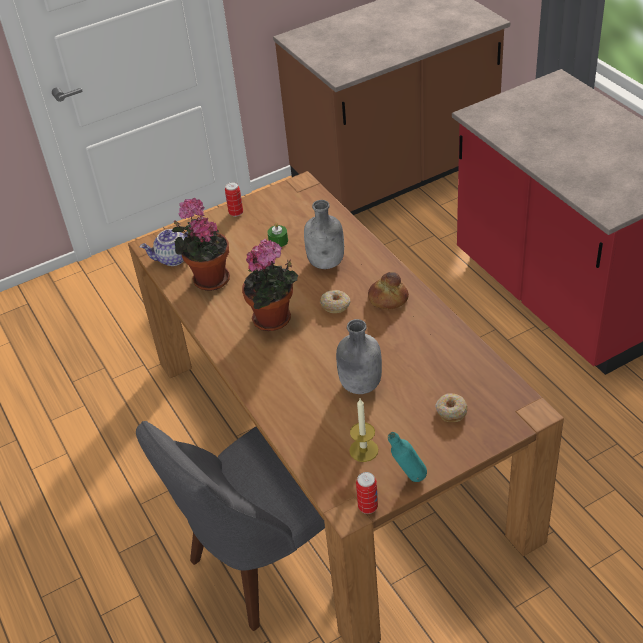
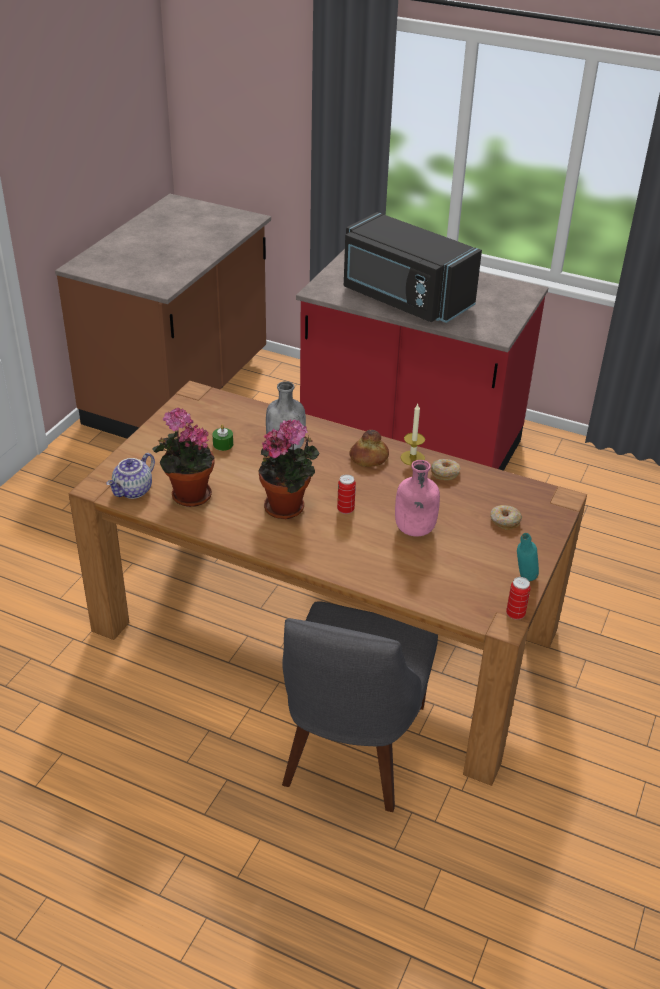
camera: 40 degrees left, 5 degrees down
(236, 213) = (156, 434): can -> can (345, 510)
(335, 305) = (329, 477): donut -> donut (445, 473)
(359, 385) = (414, 529): grey bottle -> pink bottle
(363, 450) = (468, 575): candle -> candle (412, 458)
(552, 145) = (404, 299): none -> black microwave

